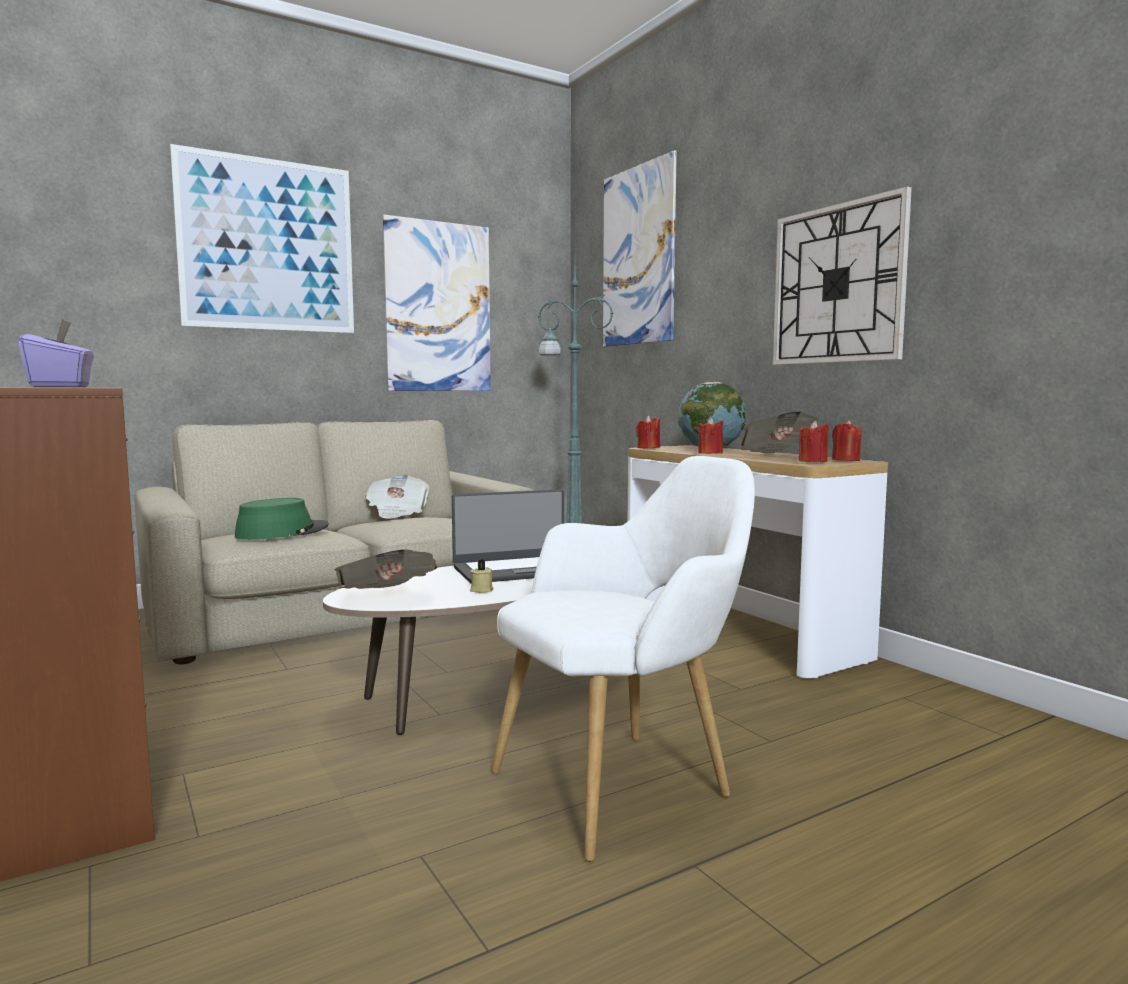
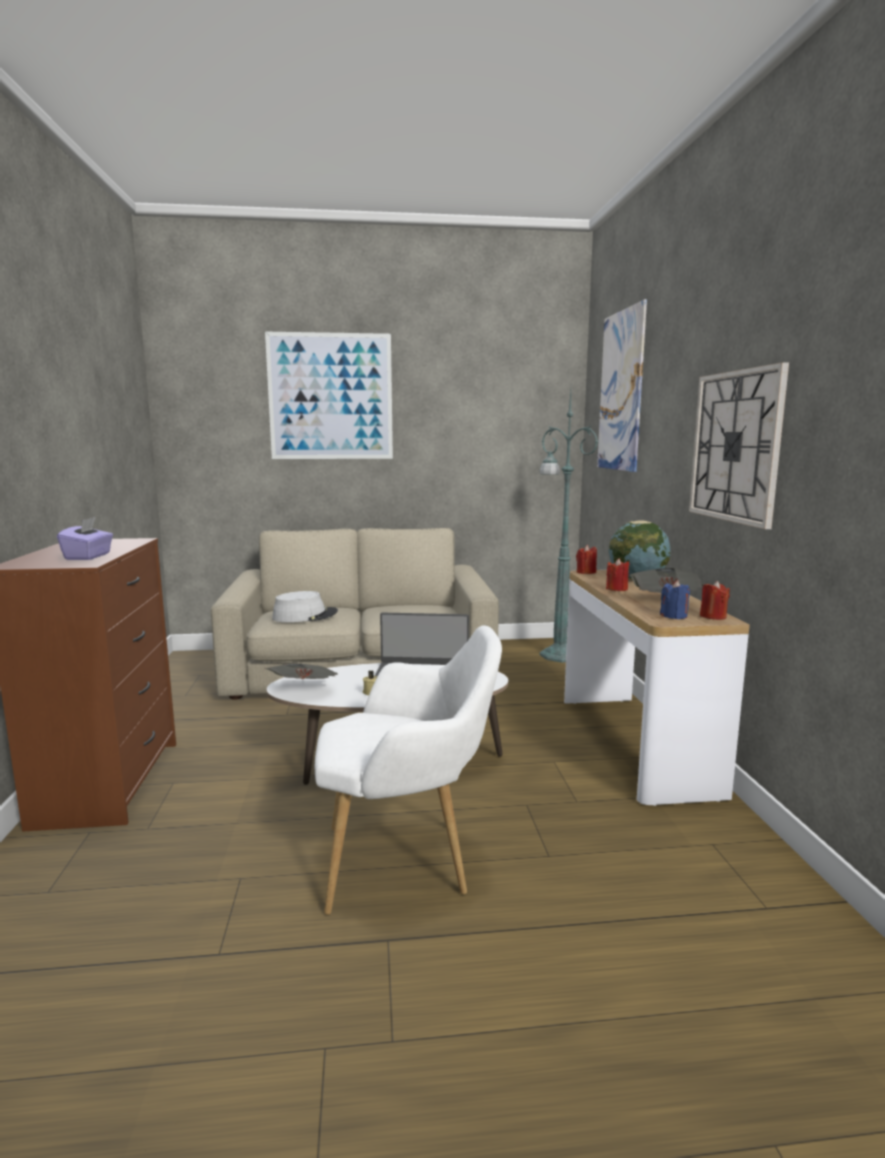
camera: 25 degrees right, 5 degrees up
(282, 532) = (305, 616): green hat -> grey hat
(397, 513) = (403, 602): newspaper -> none
(438, 307) = (462, 434): picture -> none
(812, 461) = (674, 616): red candle -> blue candle

